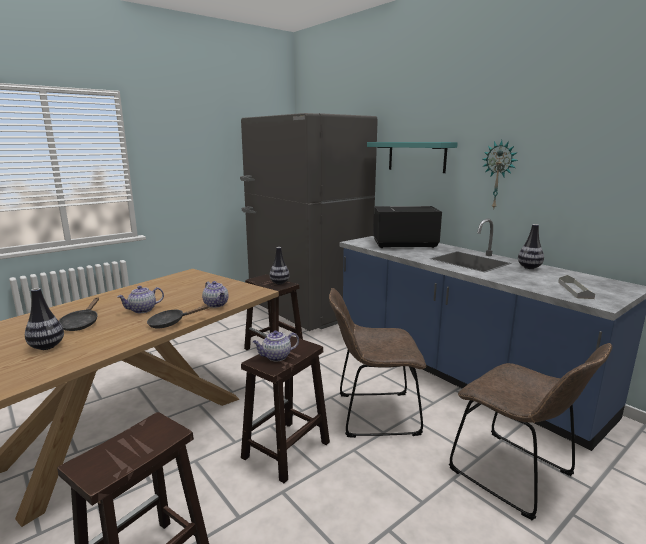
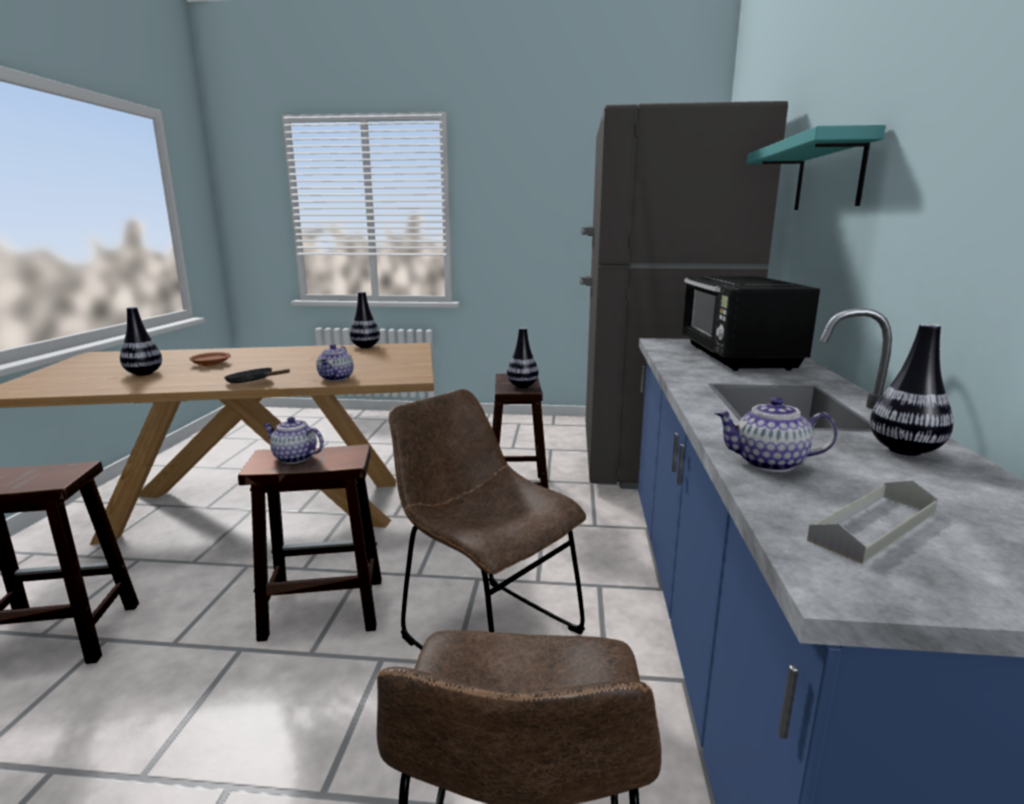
camera: 45 degrees right, 0 degrees up
(81, 323) = (211, 364): black frying pan -> brown plate
(142, 310) = (274, 366): teapot -> teapot (768, 463)
(159, 281) = (365, 346): none -> vase
(403, 244) = (737, 358): black microwave -> black microwave turned 135 degrees counterclockwise
(499, 175) = (941, 196): wall clock -> none

